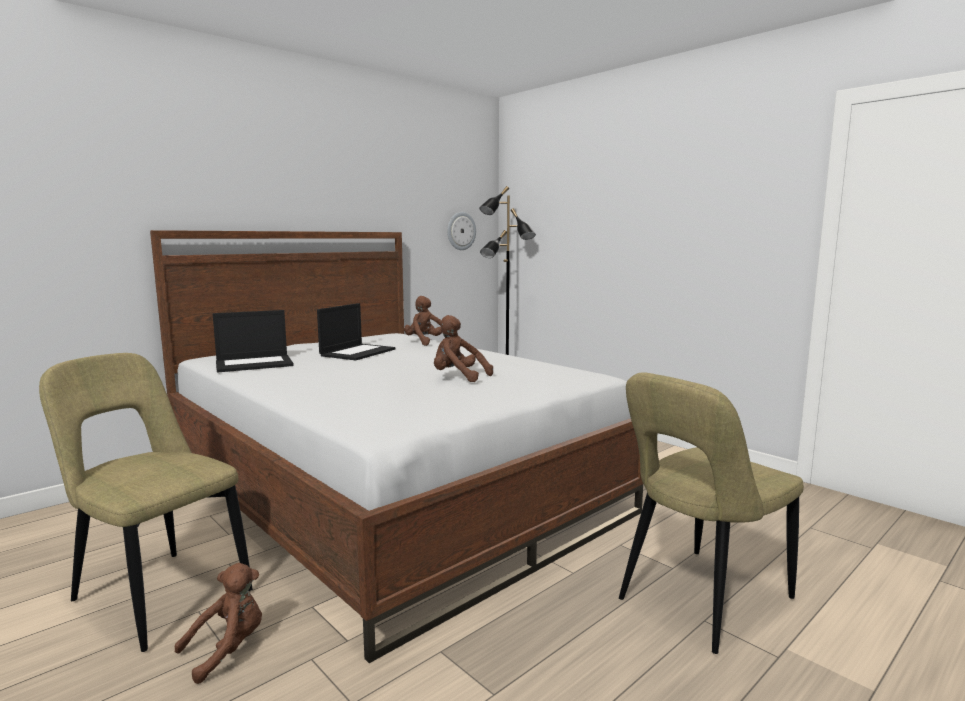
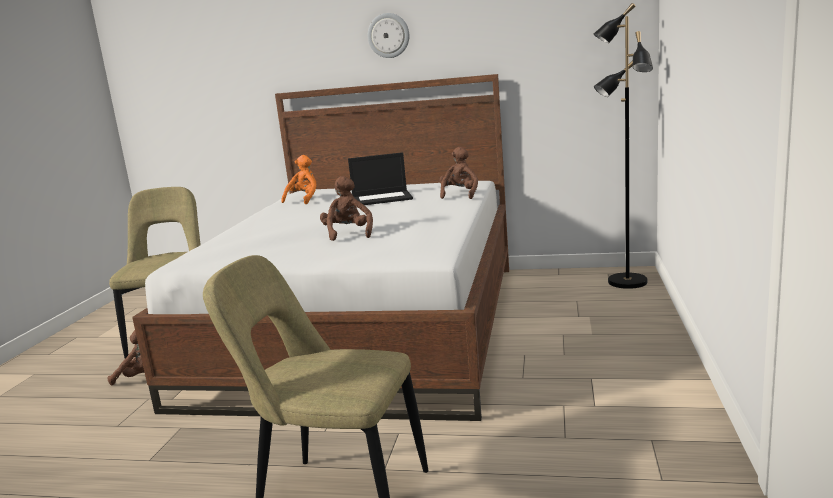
camera: 55 degrees right, 5 degrees up
(255, 364) = (304, 200): laptop -> orange plush toy
(461, 231) = (591, 63): wall clock -> wall clock (388, 35)

